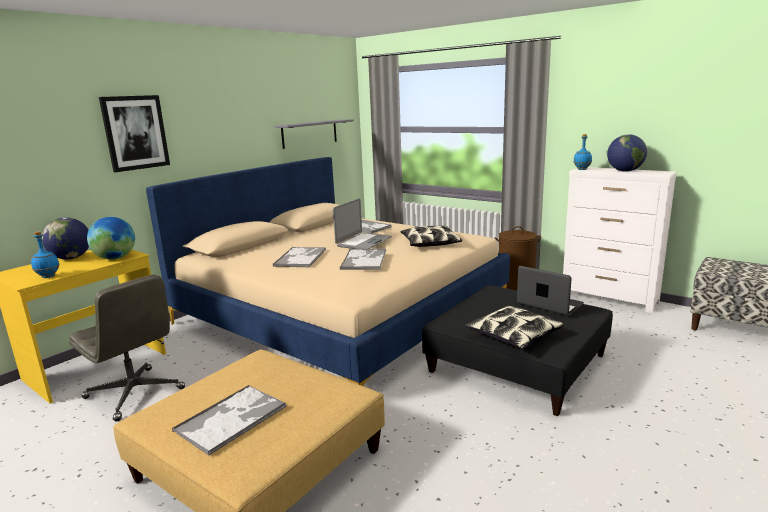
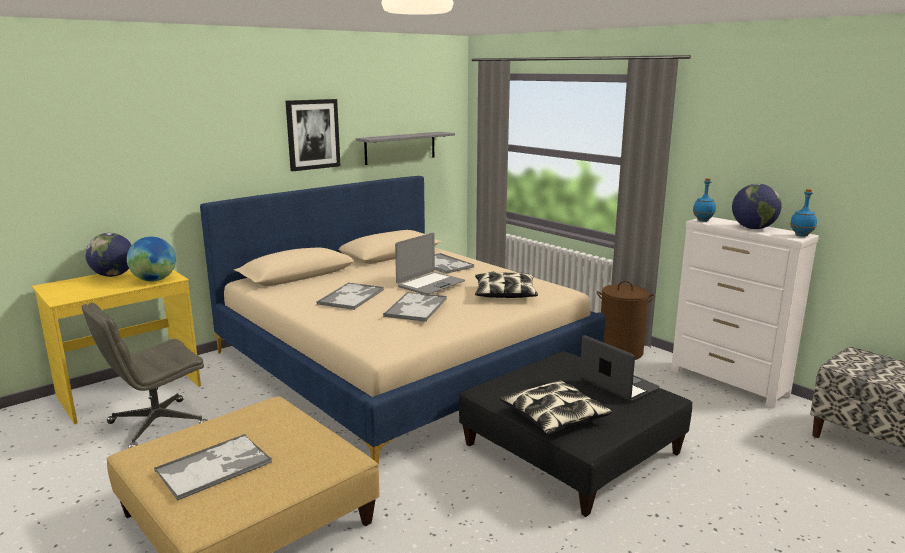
camera: 10 degrees right, 0 degrees up
(49, 276) = (83, 295): blue bottle -> blue bottle (801, 235)
(135, 132) = (193, 145): picture -> picture (313, 134)
(135, 393) = (156, 425): grey office chair -> grey office chair turned 90 degrees clockwise

